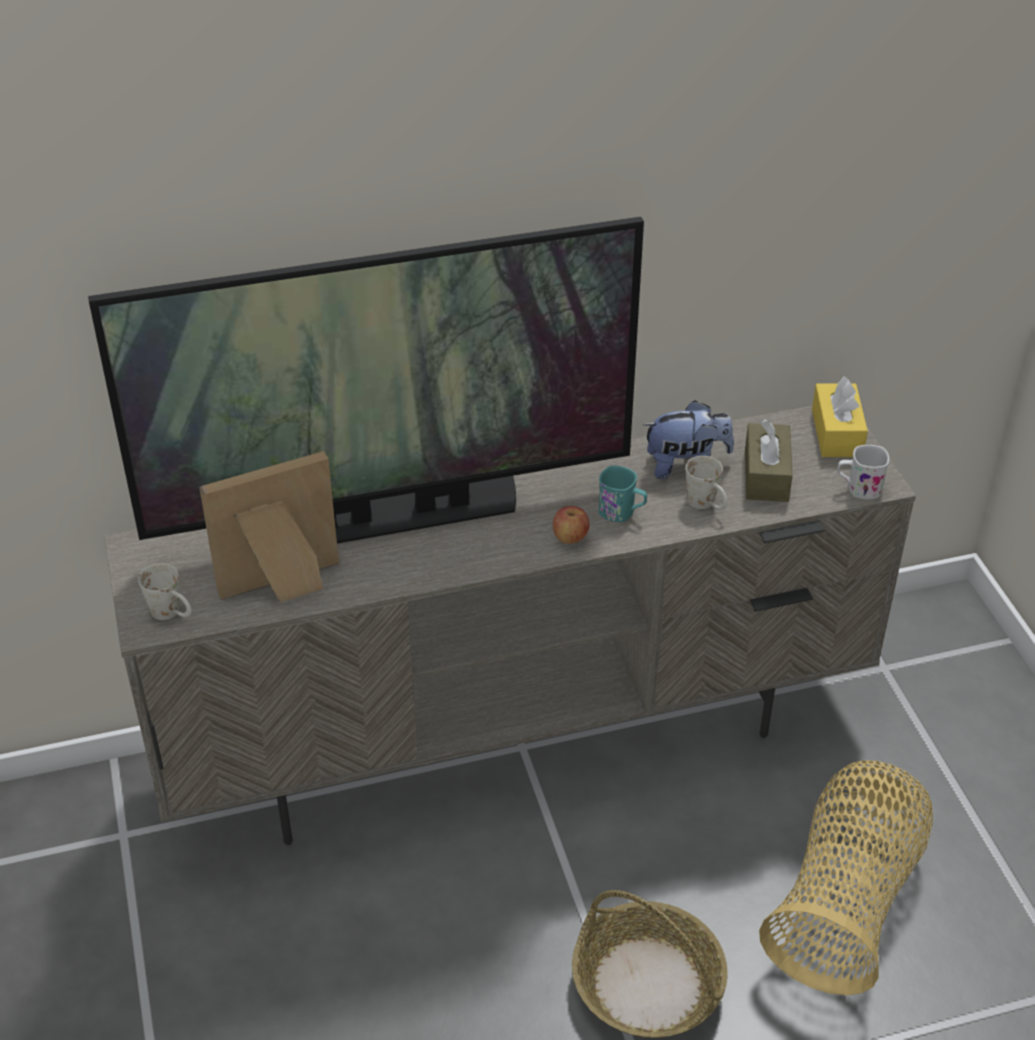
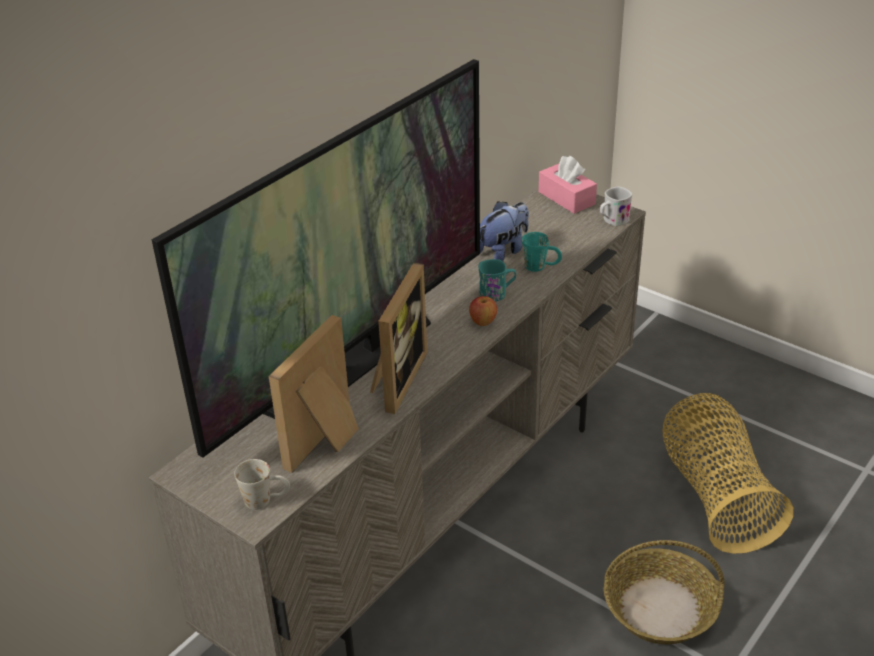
camera: 35 degrees left, 5 degrees down
(414, 555) = (395, 379): none -> picture frame
(707, 505) = (541, 267): white mug -> turquoise mug
(766, 475) = (555, 236): brown tissue box -> none
(836, 433) = (566, 198): yellow tissue box -> pink tissue box

